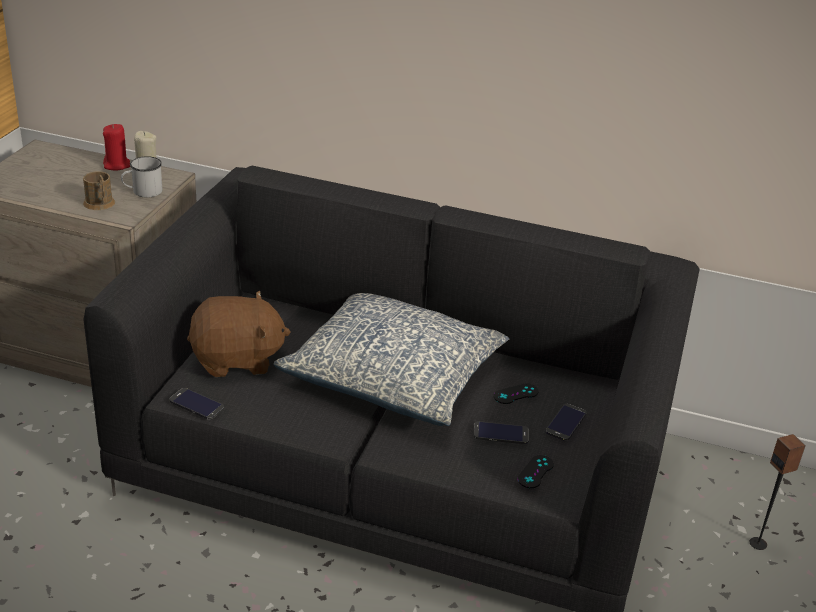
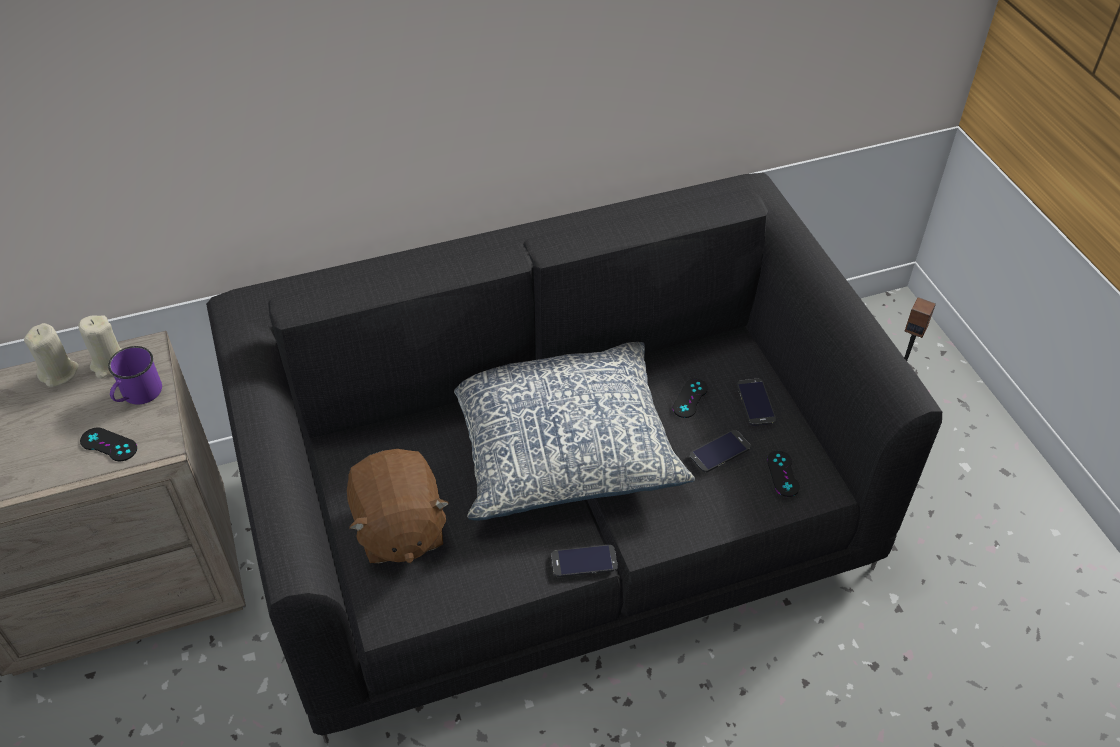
camera: 35 degrees left, 15 degrees up
(100, 205) = (108, 445): brown mug -> black game controller
(117, 165) = (59, 373): red candle -> beige candle
(143, 192) = (138, 395): white mug -> purple mug
(196, 404) = (416, 611): phone -> phone (584, 561)
(237, 360) = (399, 529): brown plush toy -> brown plush toy turned 120 degrees clockwise

